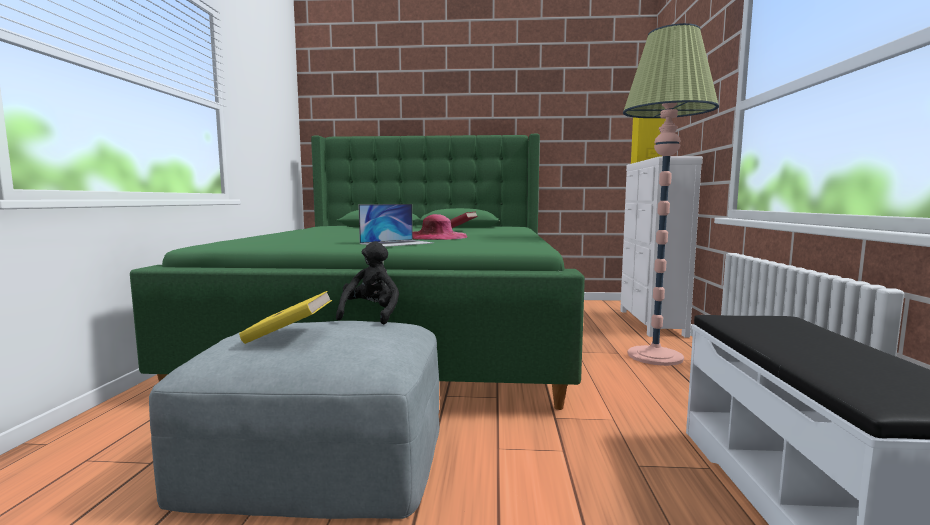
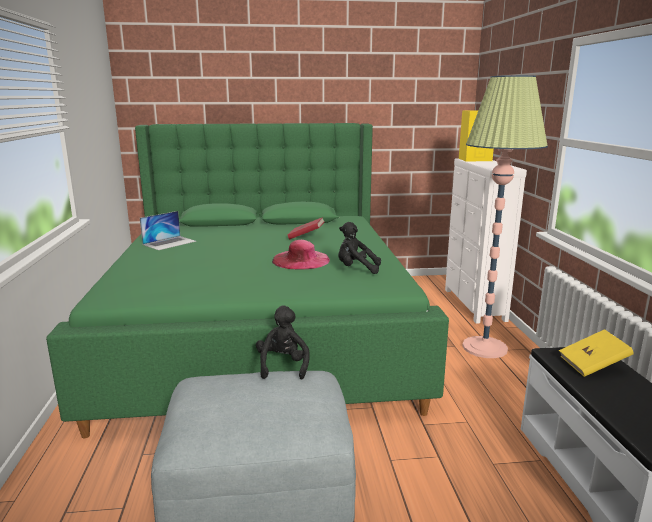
camera: 10 degrees left, 10 degrees up
(288, 336) = (239, 405): yellow book -> yellow book (592, 365)
(397, 243) = (280, 283): laptop -> laptop (169, 243)
(491, 241) = (356, 269): none -> black plush toy

